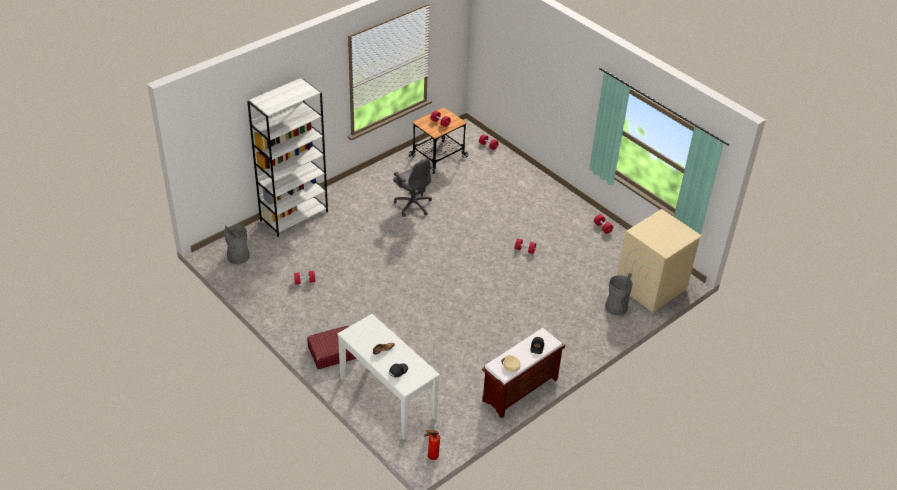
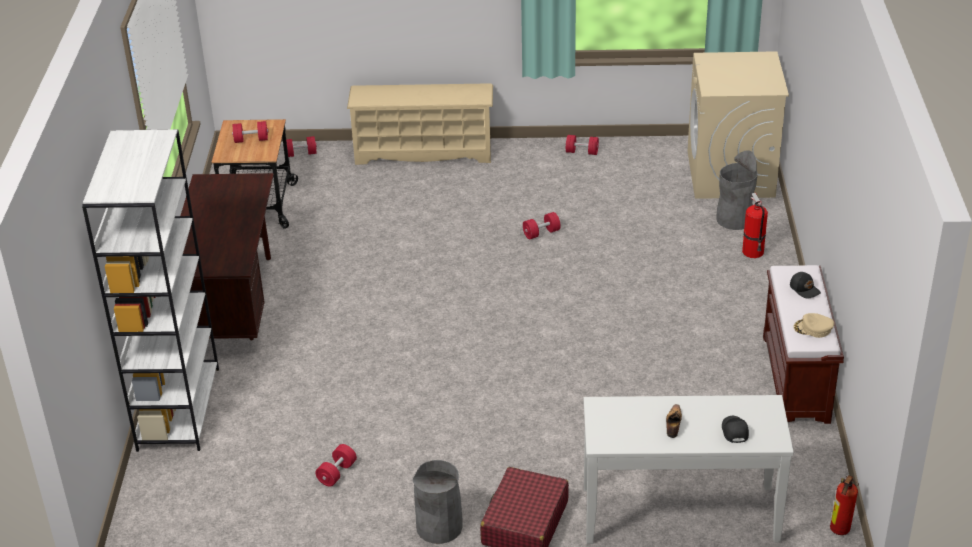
camera: 45 degrees left, 5 degrees down
(238, 256) = (183, 519): grey trash can -> grey trash can (439, 526)
(368, 191) = (232, 305): none -> brown desk
(413, 205) = (322, 280): grey office chair -> none
(537, 180) = (424, 152): none -> beige shoe rack
(598, 327) = (753, 252): none -> fire extinguisher

